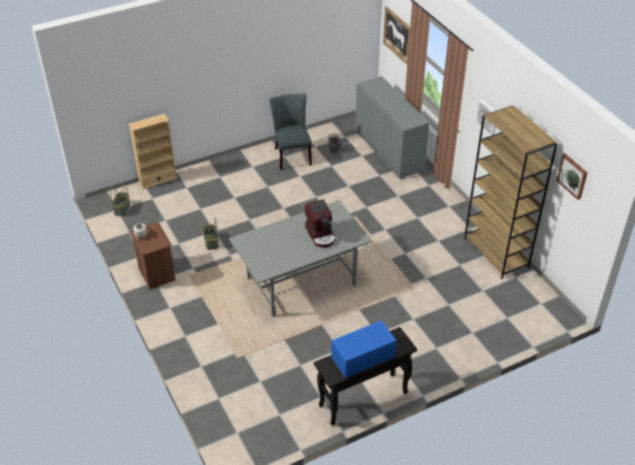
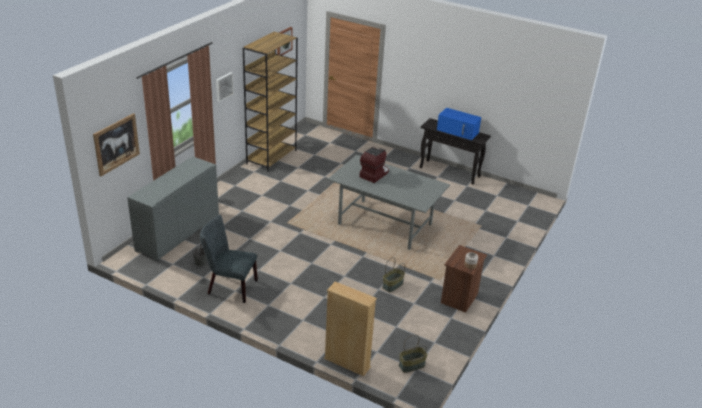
camera: 125 degrees left, 10 degrees down
(291, 155) = (229, 287): grey chair -> grey chair turned 60 degrees clockwise

